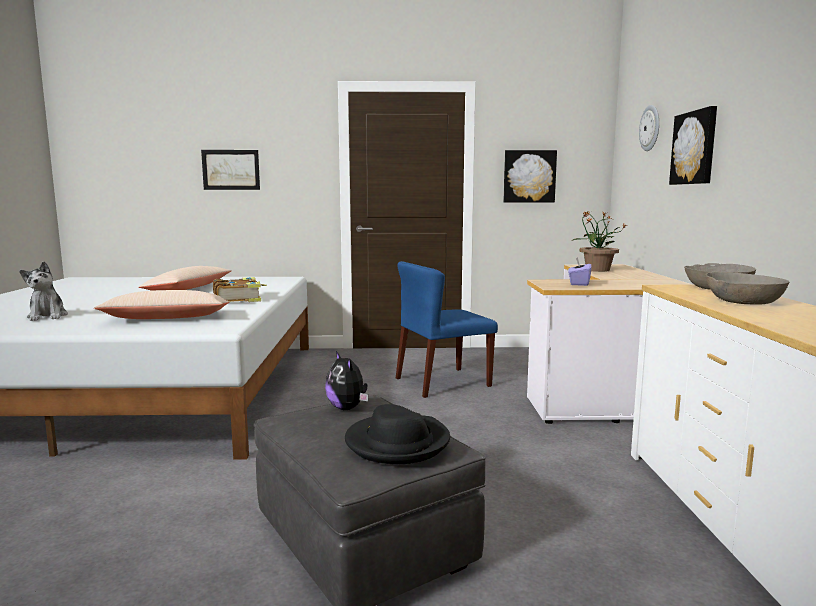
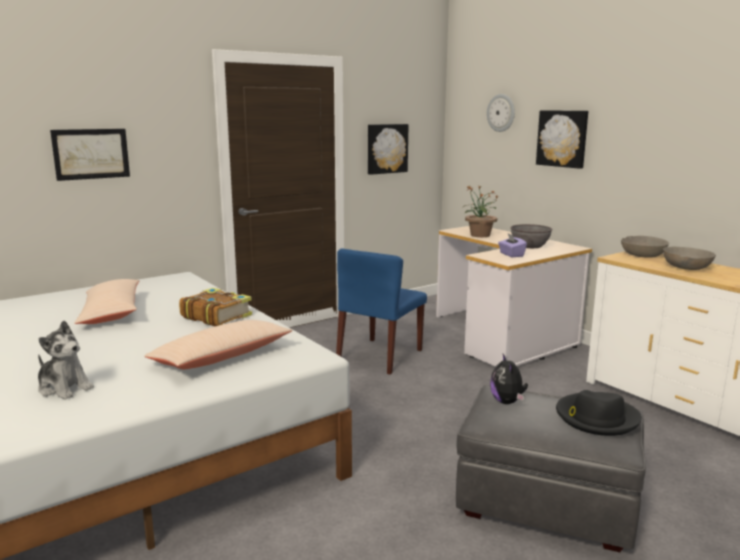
camera: 35 degrees left, 5 degrees up
(347, 408) = (507, 402): plush toy -> plush toy turned 60 degrees clockwise
(628, 280) = (530, 246): none -> grey bowl

